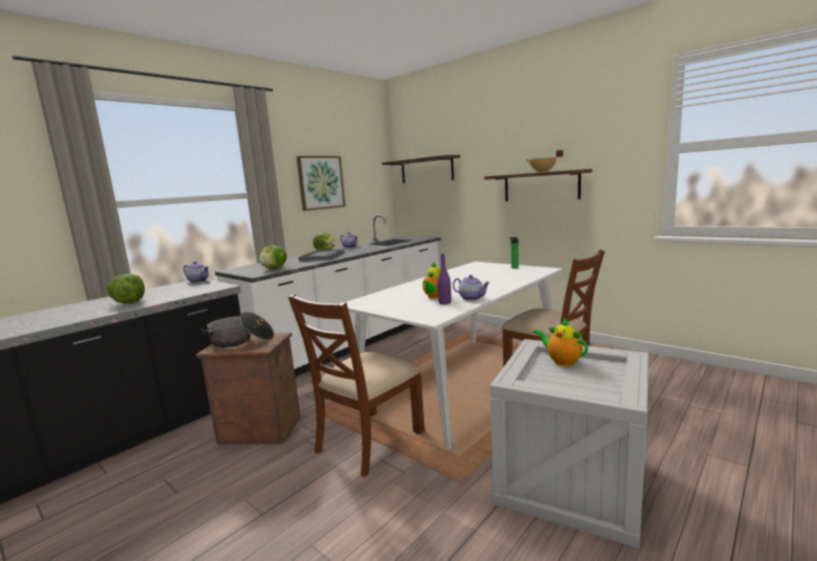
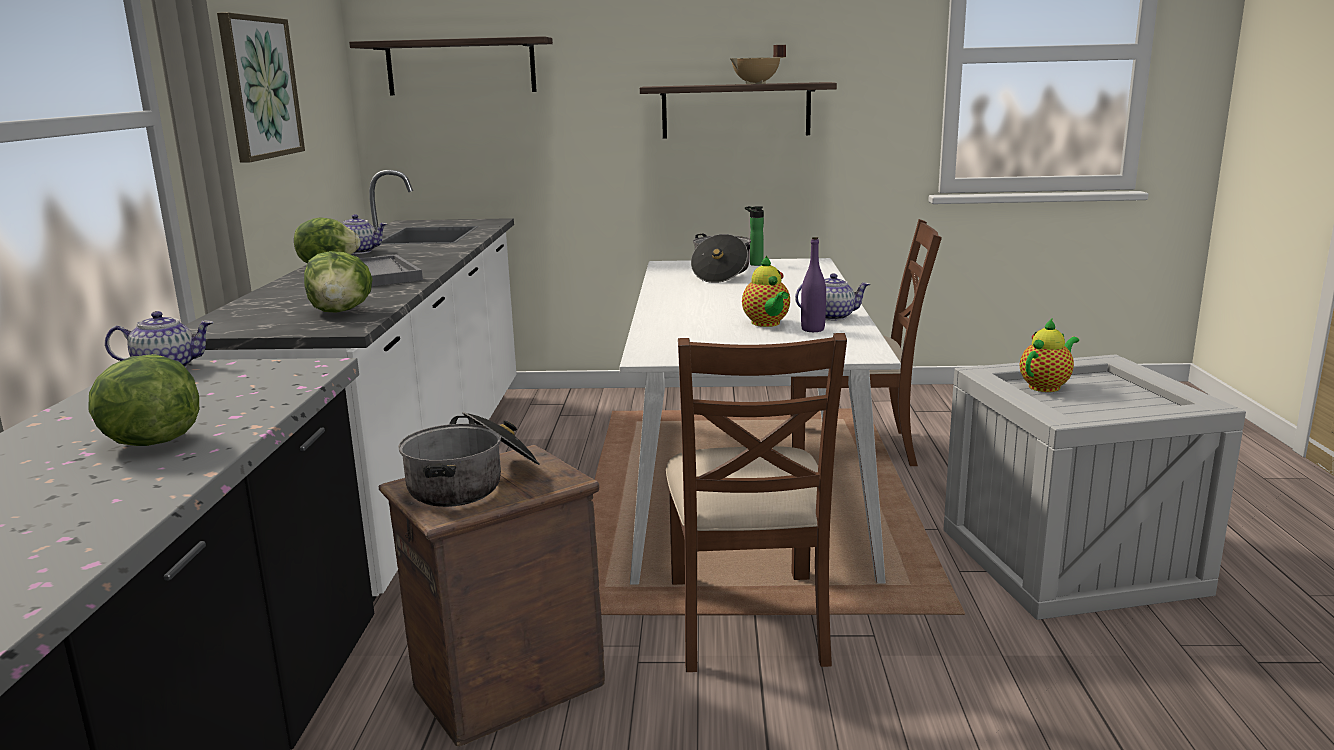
camera: 40 degrees left, 5 degrees up
(485, 270) = (720, 273): none -> cooking pot
(561, 361) = (1046, 386): teapot -> teapot turned 135 degrees clockwise

